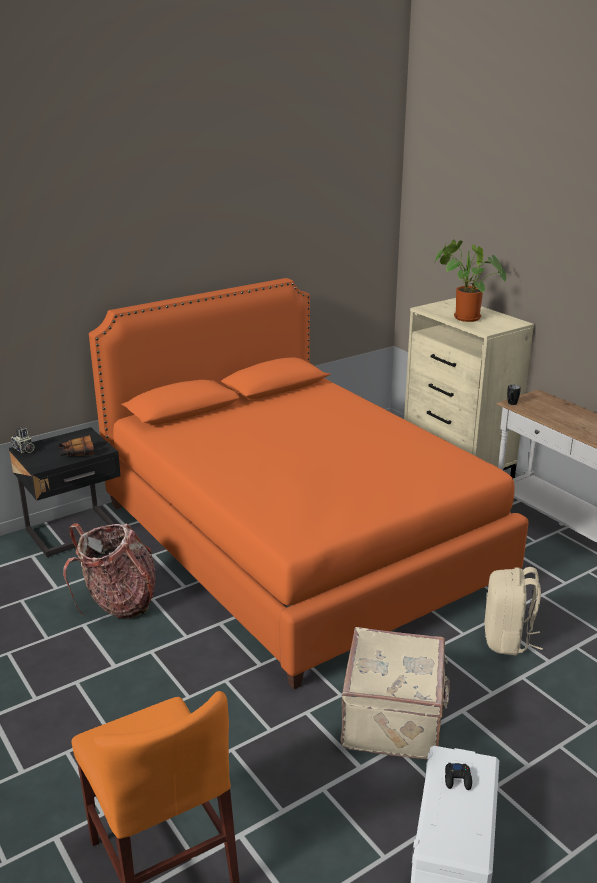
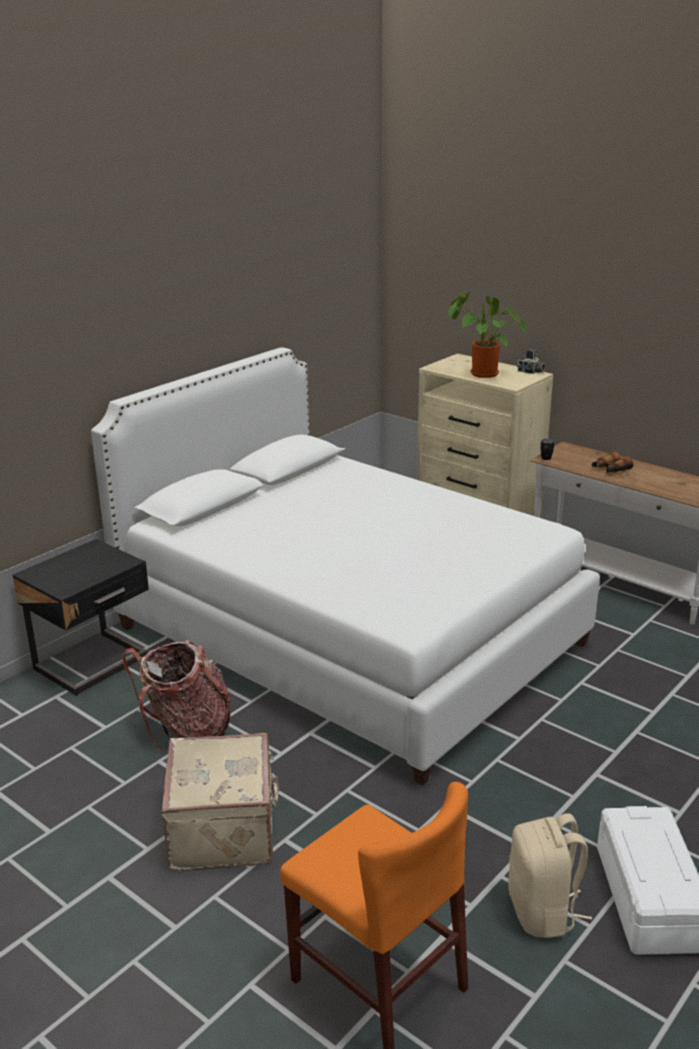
camera: 15 degrees left, 0 degrees up
(24, 450) = (33, 574): camera -> camera (530, 372)
(76, 453) = (98, 569): binoculars -> binoculars (610, 470)
(297, 542) = (349, 635): orange bed -> white bed
(394, 719) = (536, 794): beige suitcase -> beige suitcase (224, 829)
(458, 779) = (644, 834): black game controller -> none
(507, 640) = (606, 698): beige backpack -> beige backpack (543, 912)

